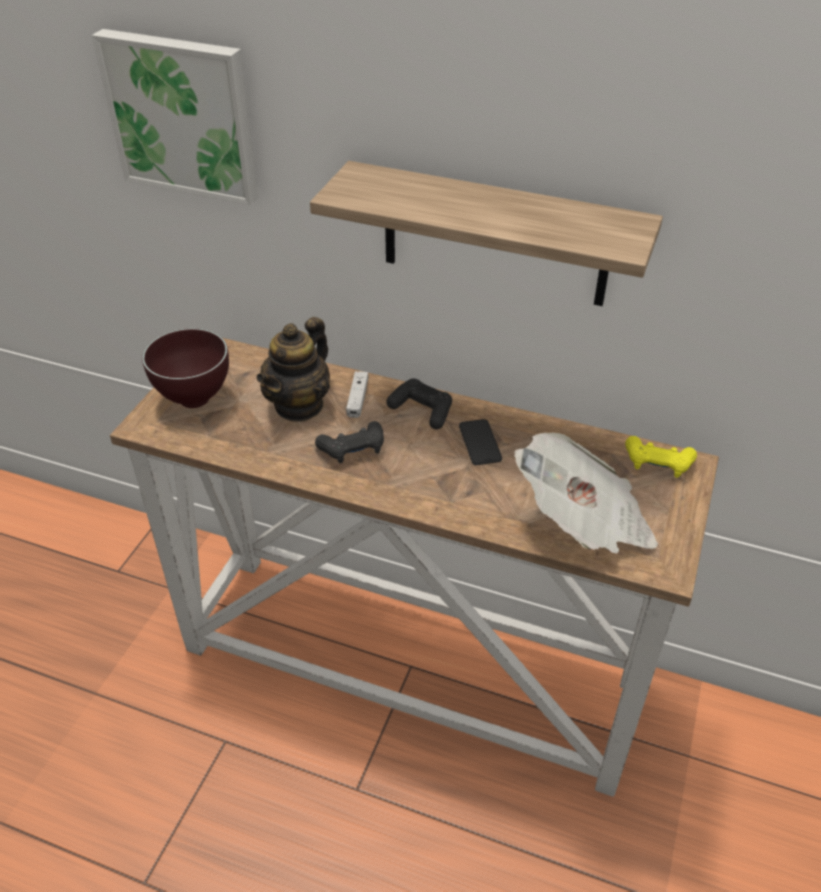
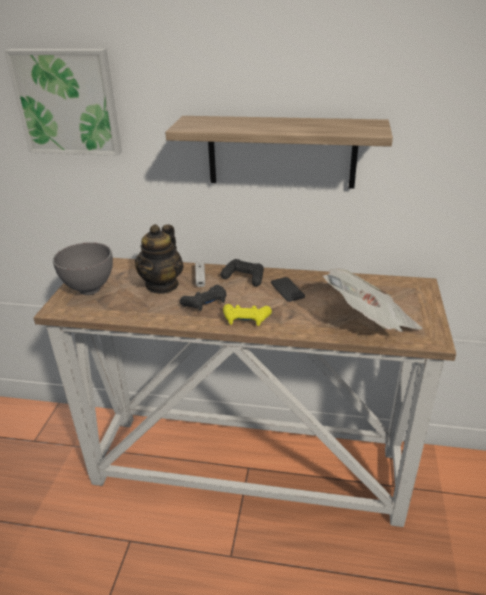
camera: 10 degrees left, 10 degrees down
(197, 399) = (91, 290): brown bowl -> grey bowl
(657, 463) = (402, 286): yellow game controller -> yellow game controller (246, 320)

